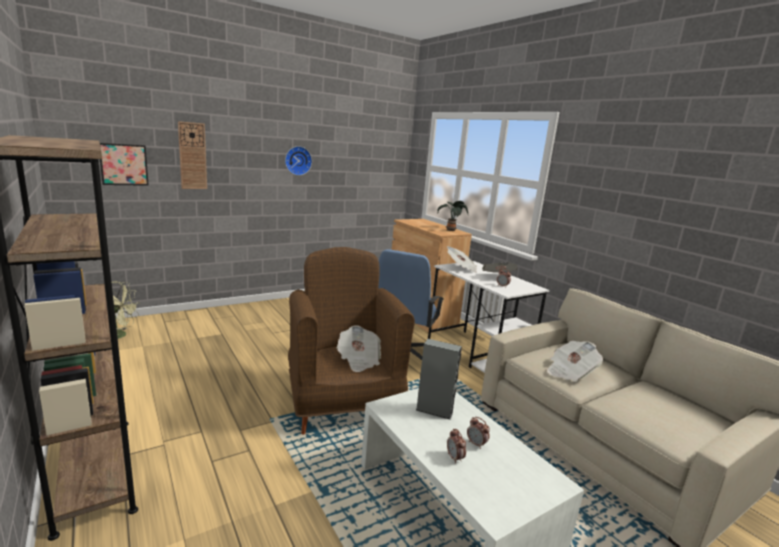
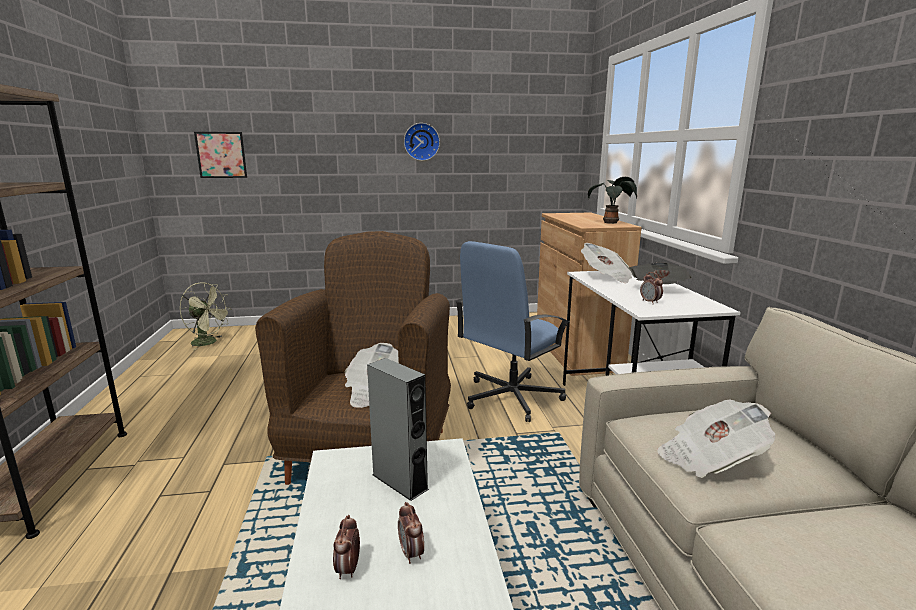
camera: 25 degrees right, 0 degrees up
(192, 156) = (293, 142): wall clock -> none

